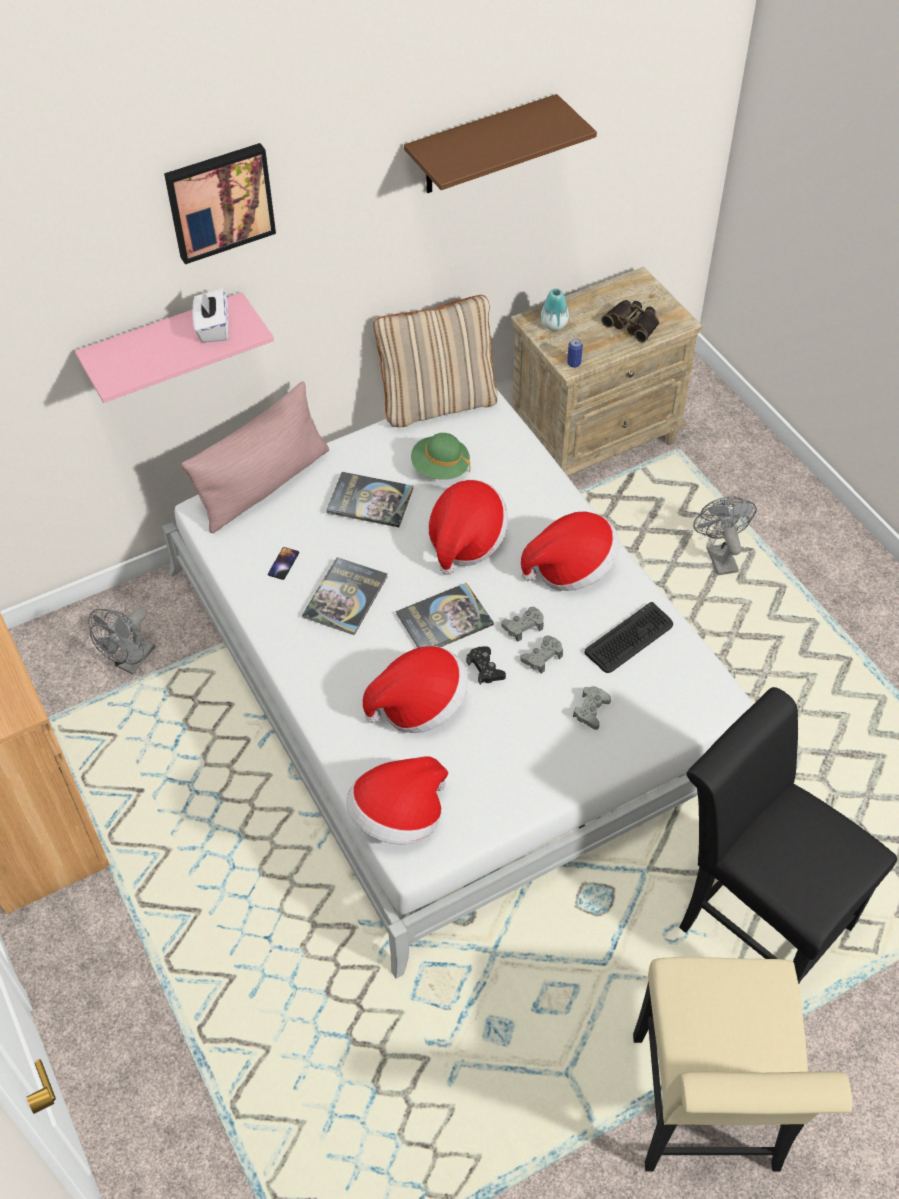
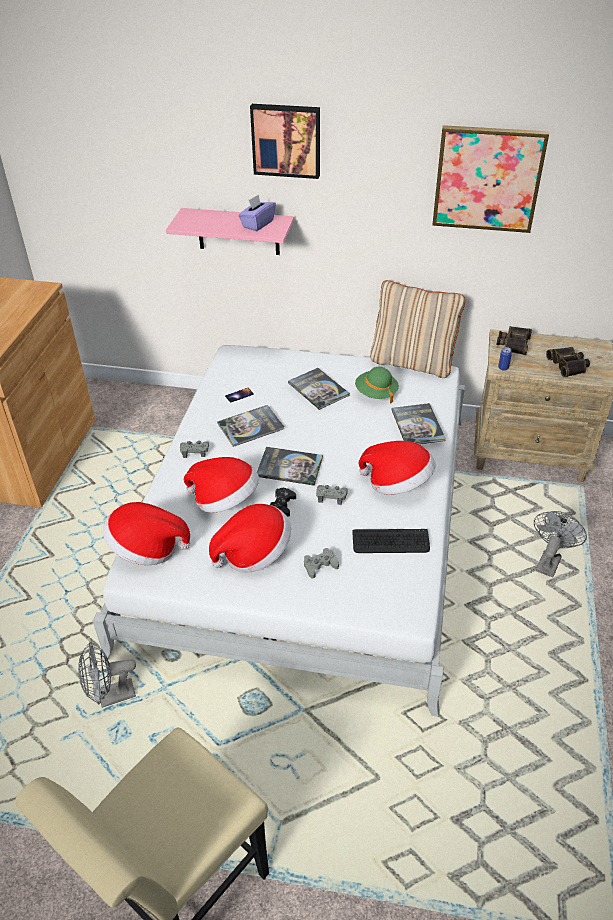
camera: 40 degrees right, 10 degrees down
(131, 662) = (156, 425): grey fan -> grey fan (110, 697)
(213, 328) = (257, 224): white tissue box -> purple tissue box
(264, 485) = (273, 356): pink pillow -> none
(465, 541) = (349, 435): hat -> hat (254, 553)
(481, 146) = (487, 179): brown shelf -> picture
(524, 483) = (417, 425): none -> book
(542, 657) = (324, 519): grey game controller -> grey game controller (194, 451)
(554, 324) = (513, 344): vase -> binoculars
(755, 919) = (342, 795): black chair -> none

